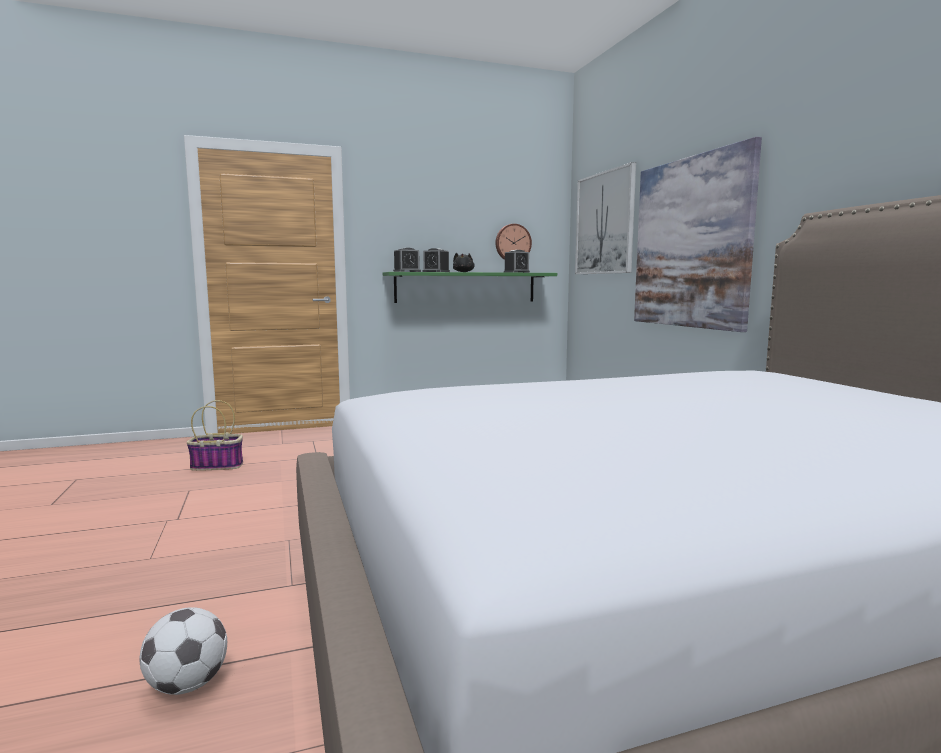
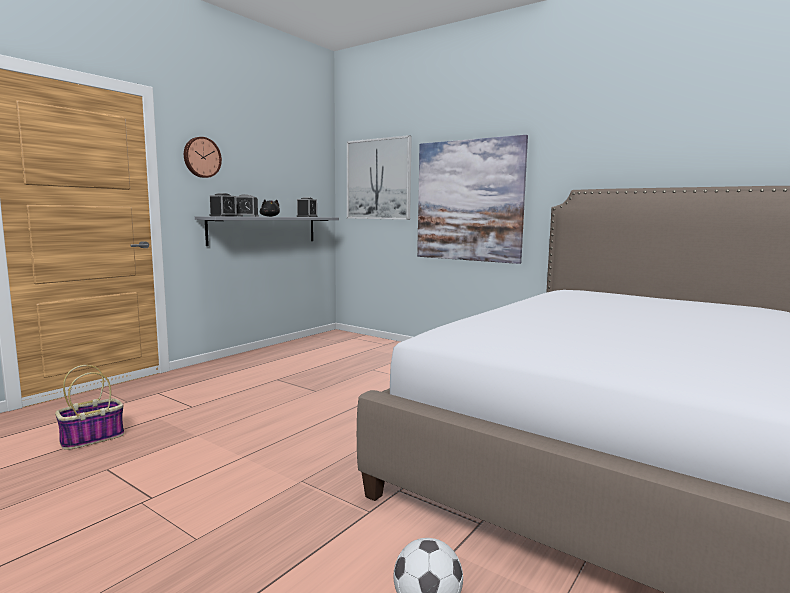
camera: 35 degrees left, 0 degrees up
(466, 287) = (264, 230): green shelf -> grey shelf
(512, 243) = (297, 190): wall clock -> wall clock (201, 157)

